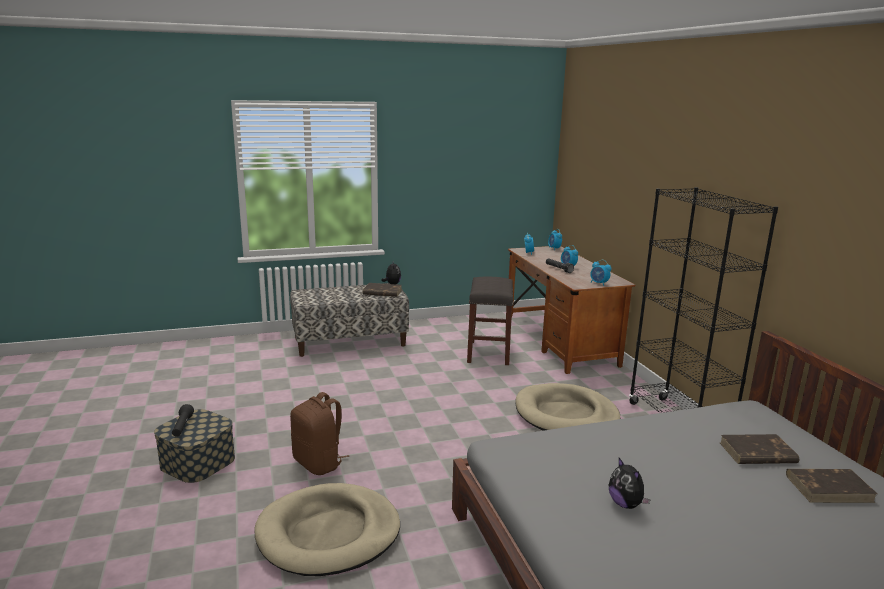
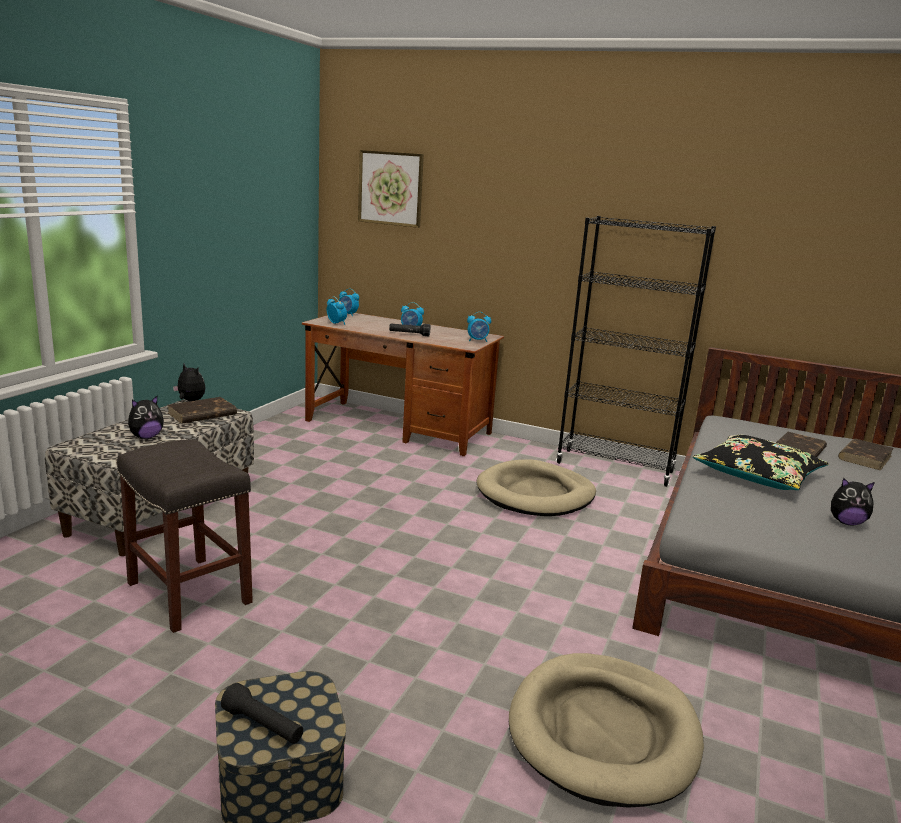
camera: 50 degrees left, 0 degrees up
(319, 463) = (436, 669): brown backpack -> none
(335, 296) = (146, 437): none -> plush toy
(488, 352) = (354, 461): grey stool -> grey stool (187, 592)
(589, 154) = (390, 188): none -> picture
(647, 447) = (758, 475): none -> black pillow

